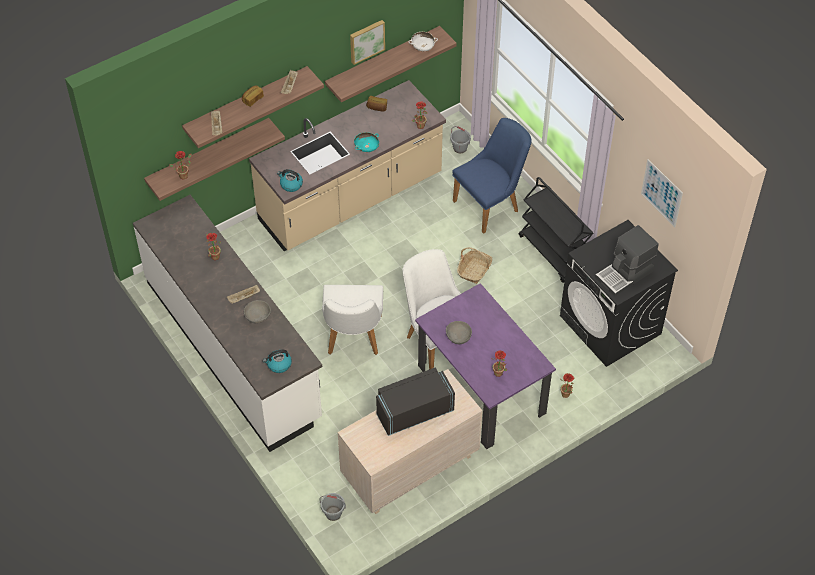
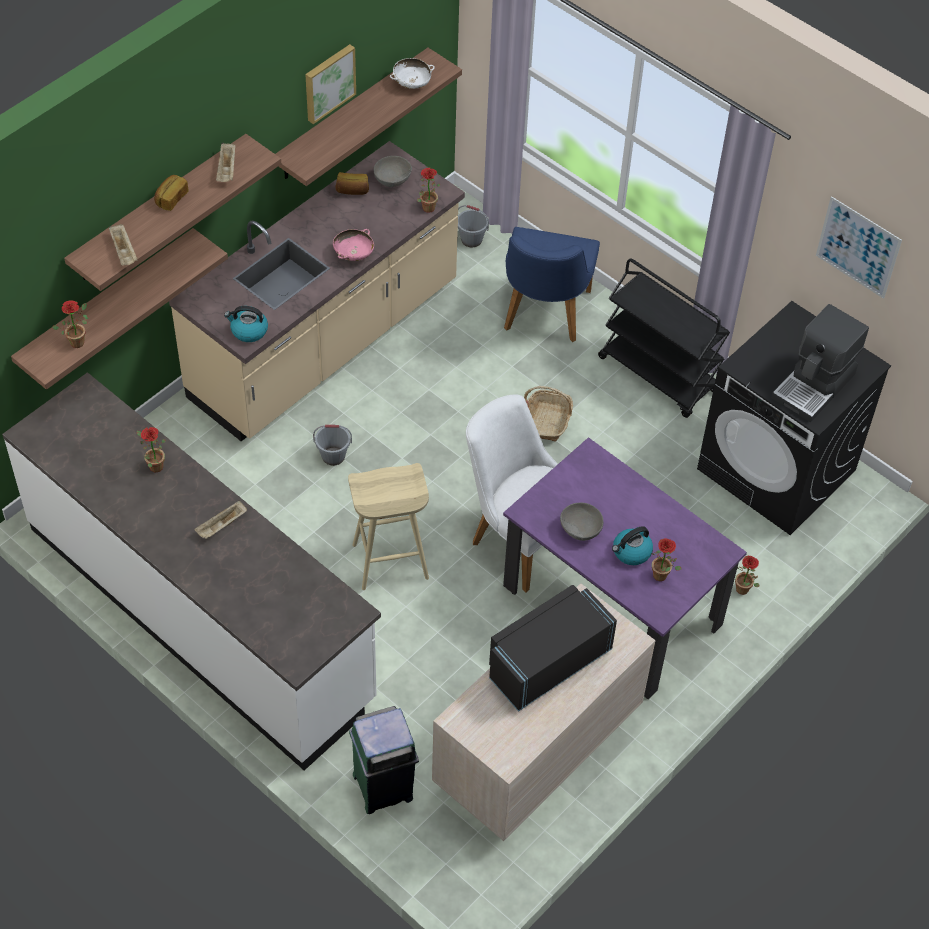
camera: 15 degrees left, 0 degrees up
(258, 317) = (254, 553): grey bowl -> grey bowl (393, 180)
(278, 365) = (310, 626): kettle -> kettle (631, 552)
(314, 470) = (384, 786): none -> green trash can
(333, 513) = (435, 853): grey bucket -> grey bucket (333, 456)
(353, 339) = (389, 562): white chair -> beige stool
(366, 147) = (353, 254): turquoise bowl -> pink bowl
(491, 204) = (543, 316): blue chair -> blue chair turned 150 degrees clockwise

